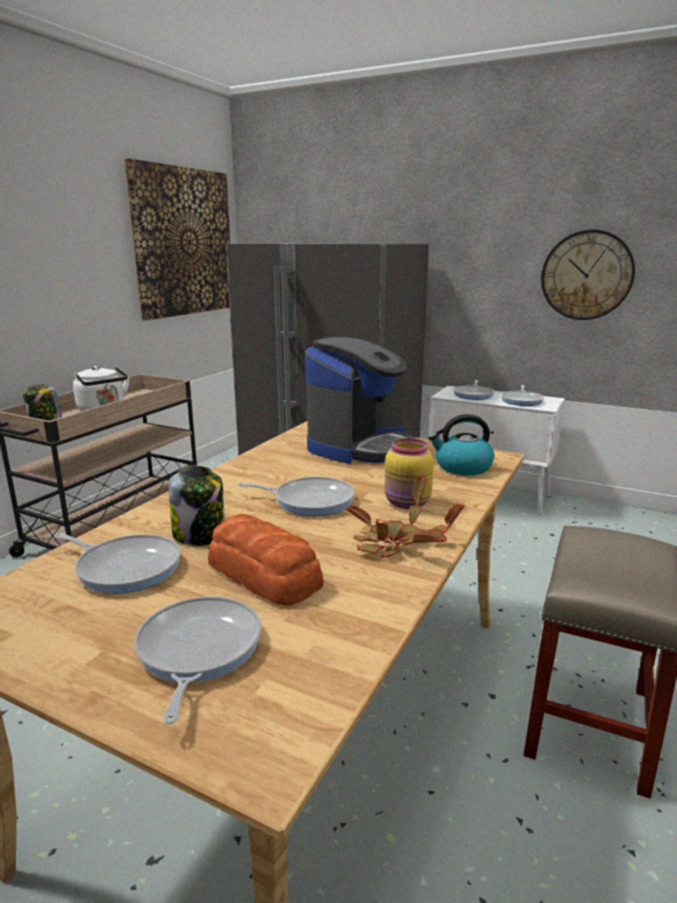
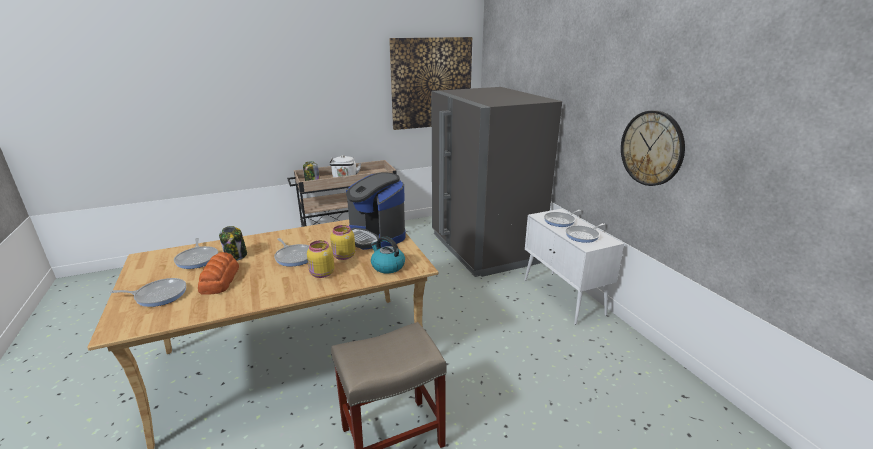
camera: 40 degrees right, 5 degrees up
(197, 651) = (158, 295): frying pan -> frying pan turned 45 degrees clockwise
(360, 446) = (375, 236): coffee machine -> coffee machine turned 60 degrees clockwise
(380, 477) = (343, 256): none -> yellow jar
(397, 544) = (277, 289): potted plant -> none

